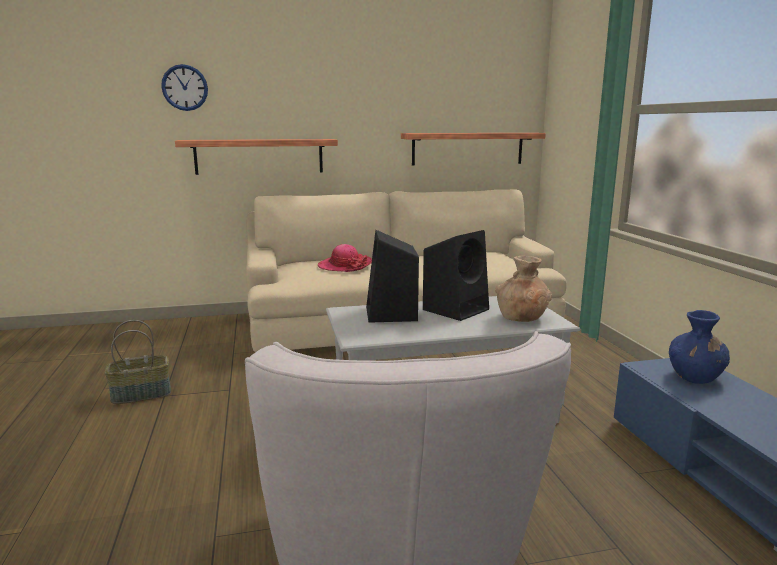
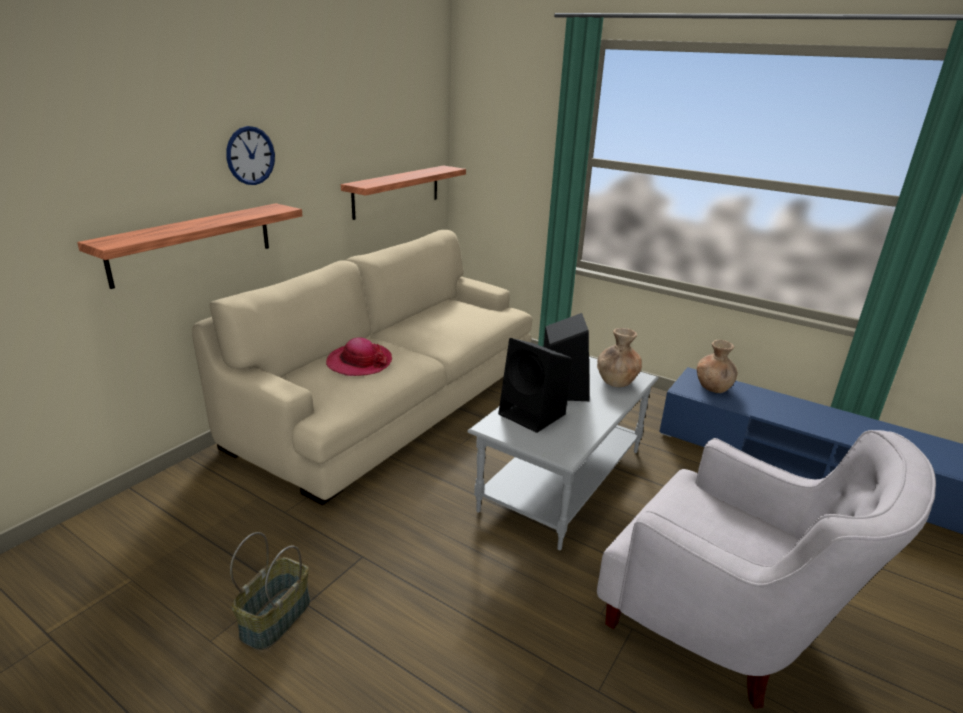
camera: 45 degrees left, 10 degrees up
(185, 87) = (75, 158): wall clock -> wall clock (250, 155)
(694, 377) = (713, 387): blue vase -> brown vase

